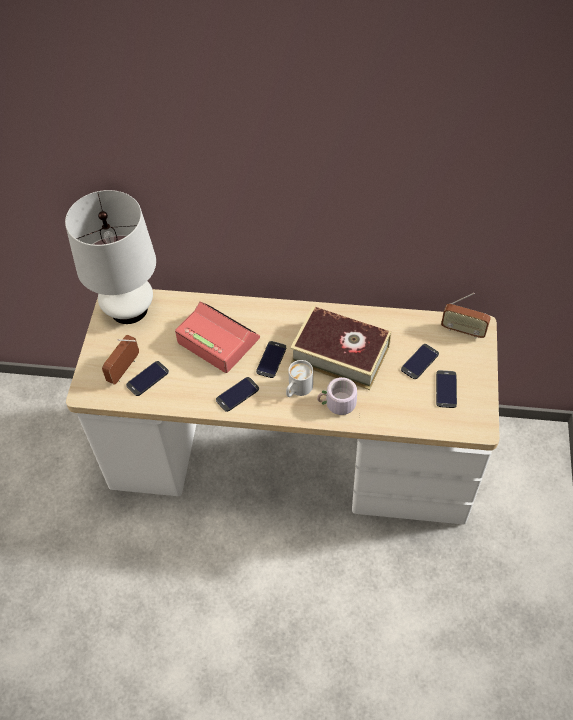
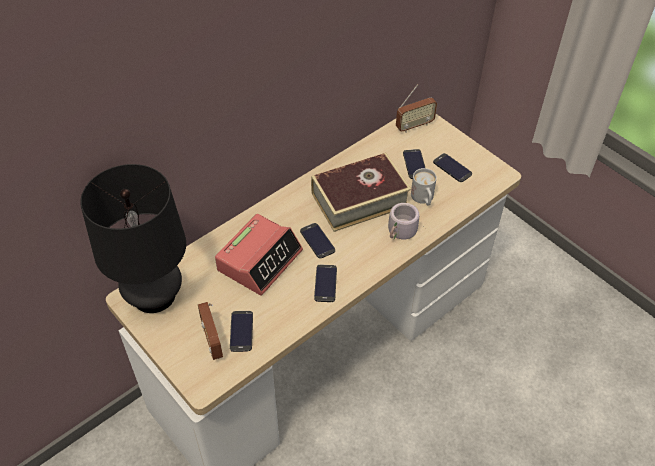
camera: 50 degrees left, 5 degrees down
(129, 309) = (154, 295): white table lamp -> black table lamp
(217, 340) = (260, 260): alarm clock -> alarm clock turned 135 degrees clockwise
(297, 390) = (362, 245): white mug -> white mug (423, 199)

